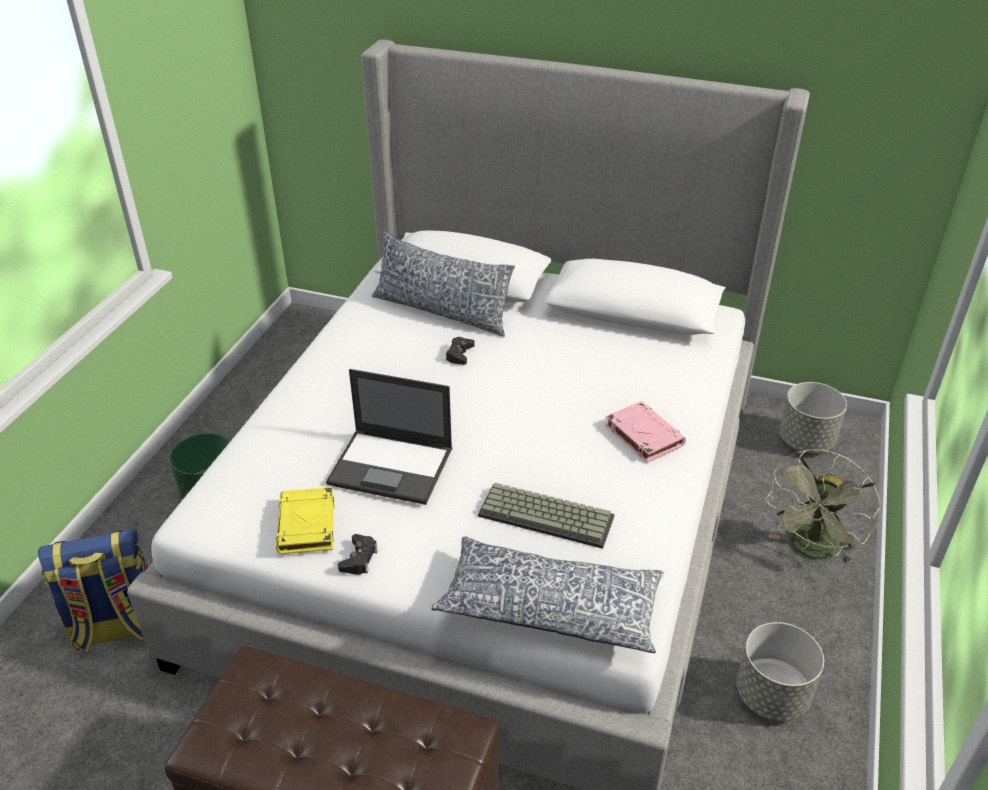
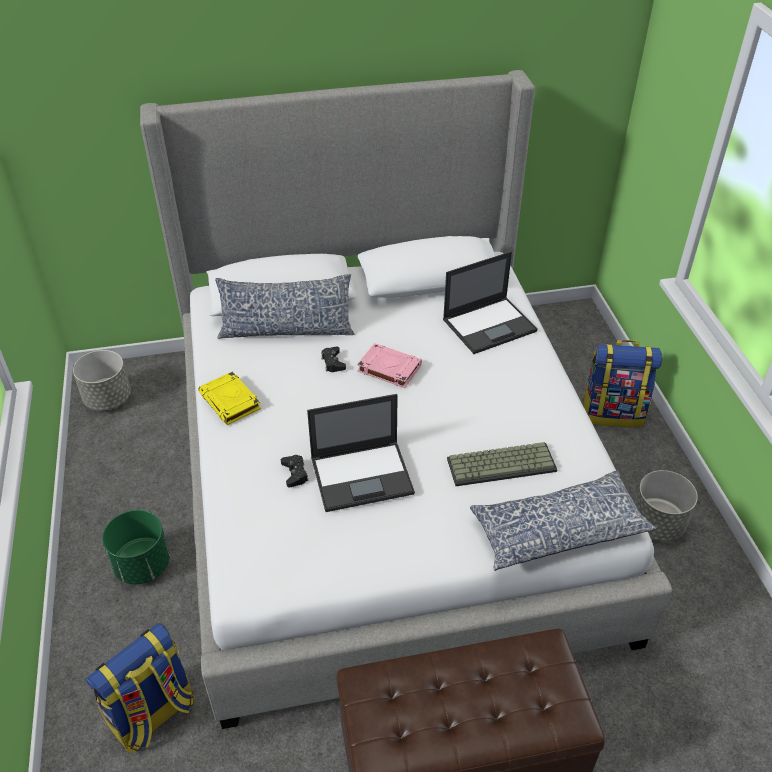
camera: 30 degrees left, 5 degrees up
(307, 525) = (339, 551): yellow book -> yellow book (230, 402)
(359, 559) = (399, 558): black game controller -> black game controller (295, 473)
(643, 435) = (516, 375): pink book -> pink book (388, 368)
(659, 376) = (490, 325): none -> laptop
(806, 440) = (557, 333): grey planter -> grey planter (108, 398)
(811, 551) = (613, 412): green fan -> backpack

